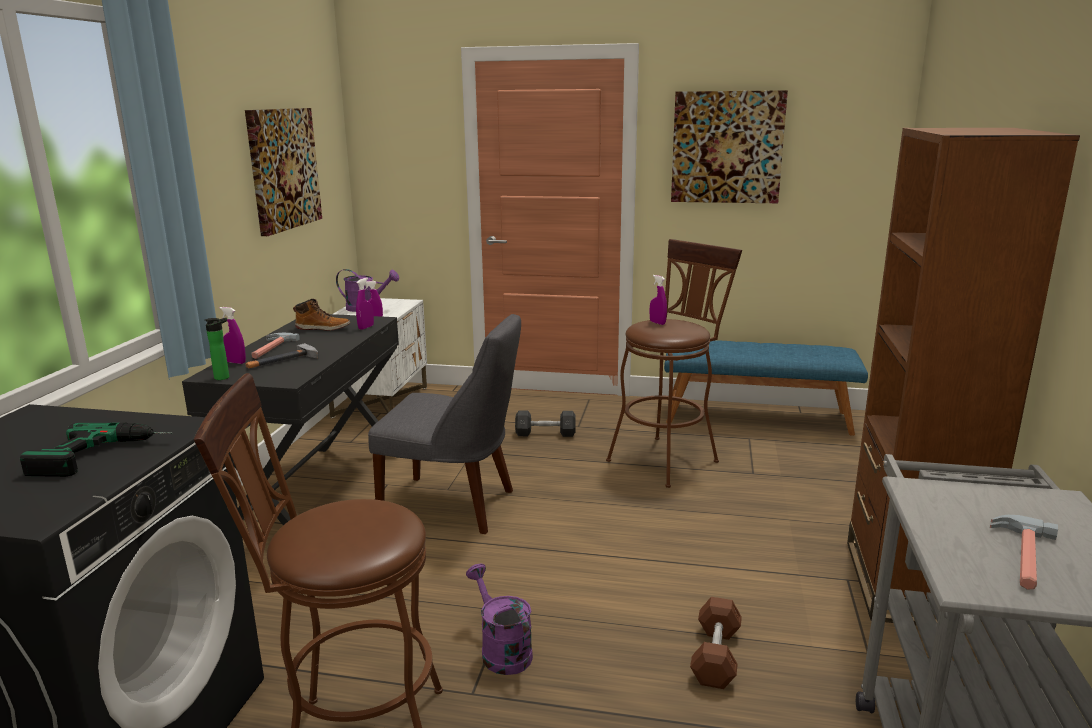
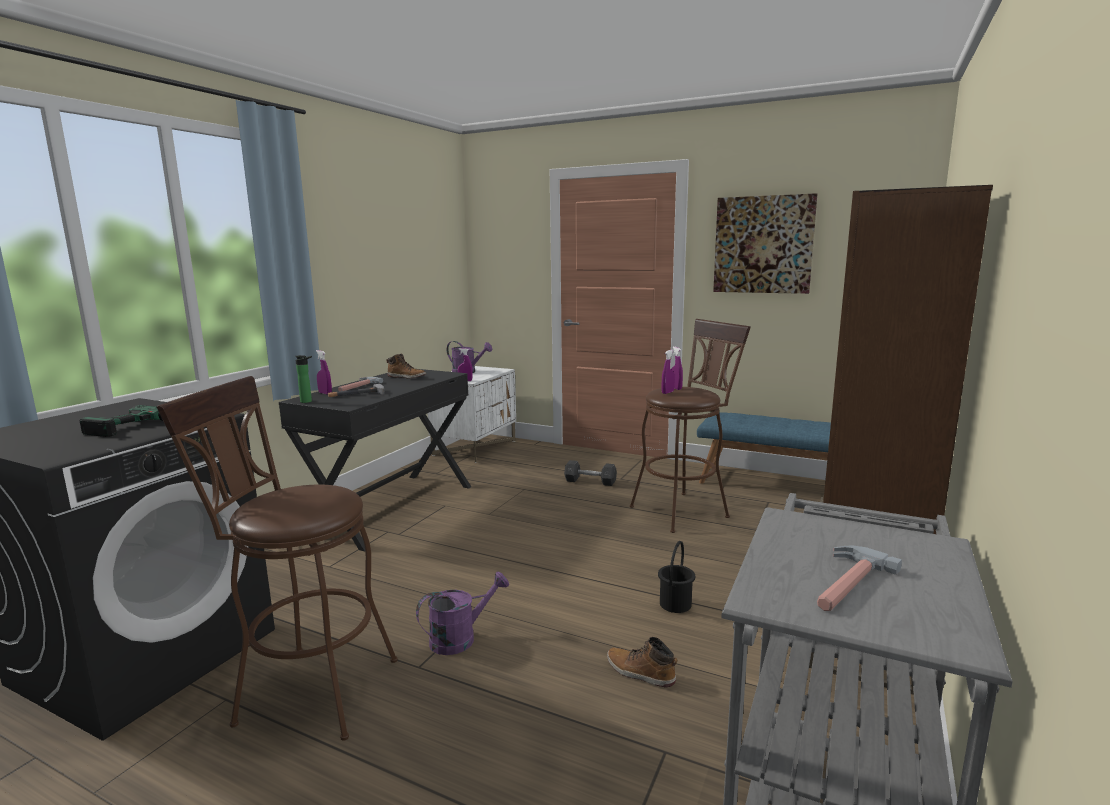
camera: 15 degrees right, 5 degrees down
(283, 169) = (401, 259): picture -> none
(366, 327) = (437, 378): purple spray bottle -> purple spray bottle (667, 392)
(454, 506) = (486, 526): grey chair -> none
(501, 650) = (460, 638): purple watering can -> purple watering can turned 75 degrees clockwise
(713, 571) = (676, 604): none -> black bucket
(715, 656) = (640, 673): brown dumbbell -> boot

